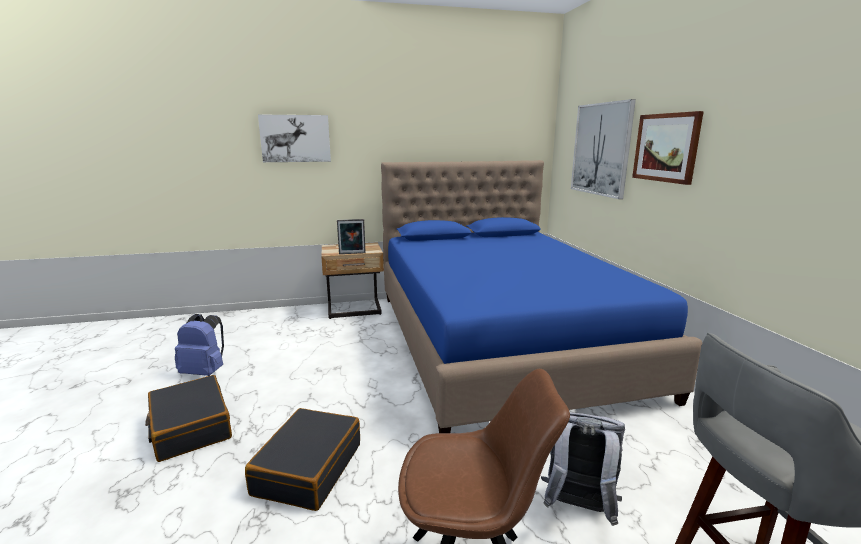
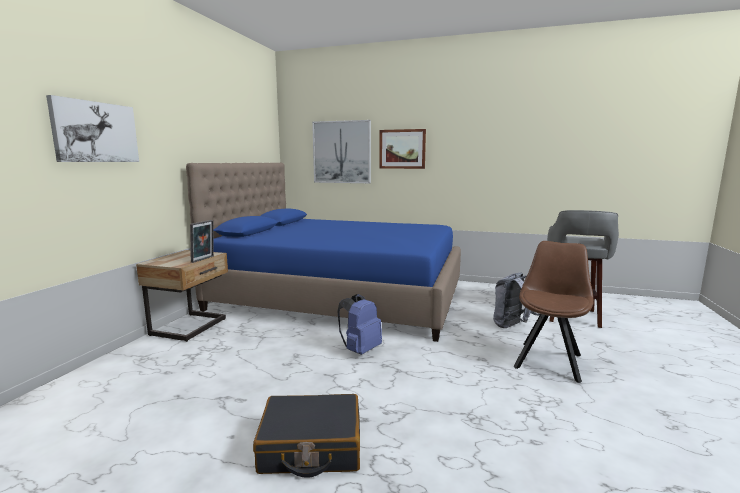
camera: 60 degrees left, 5 degrees down
(205, 372) = (190, 430): blue backpack -> blue backpack (360, 350)
(308, 468) = (430, 391): black suitcase -> none

